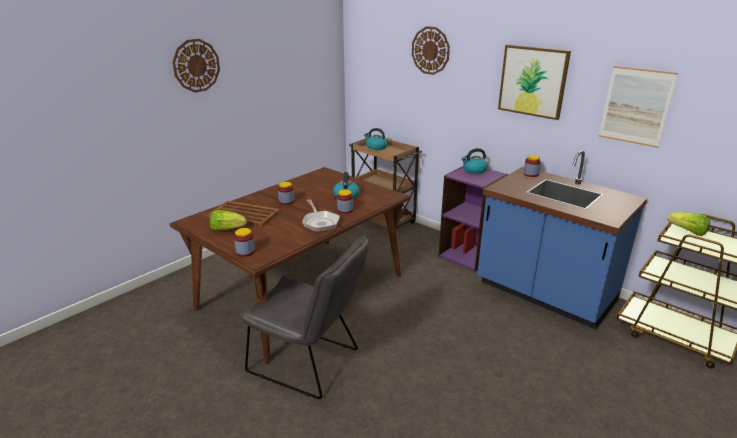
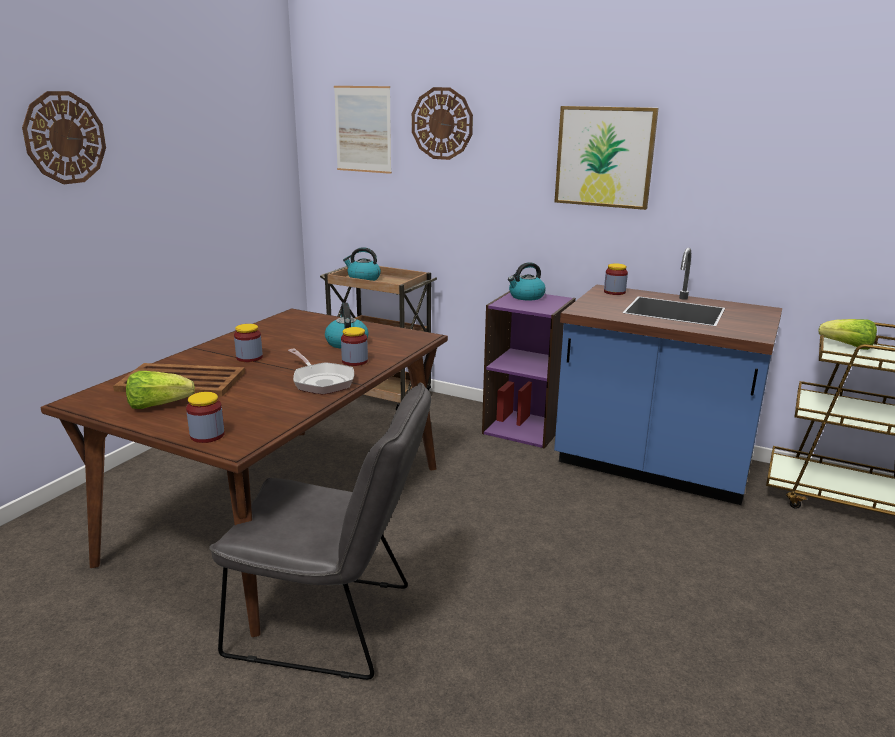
camera: 15 degrees left, 5 degrees down
(636, 106) = (756, 179): picture -> picture (363, 129)

